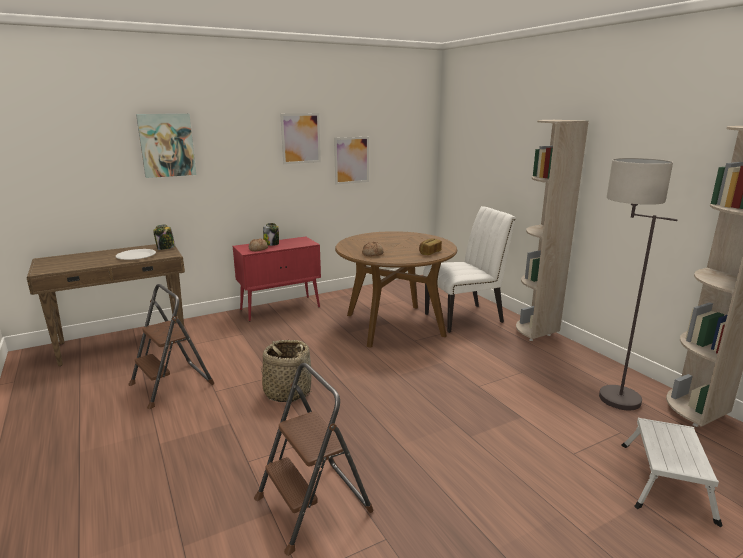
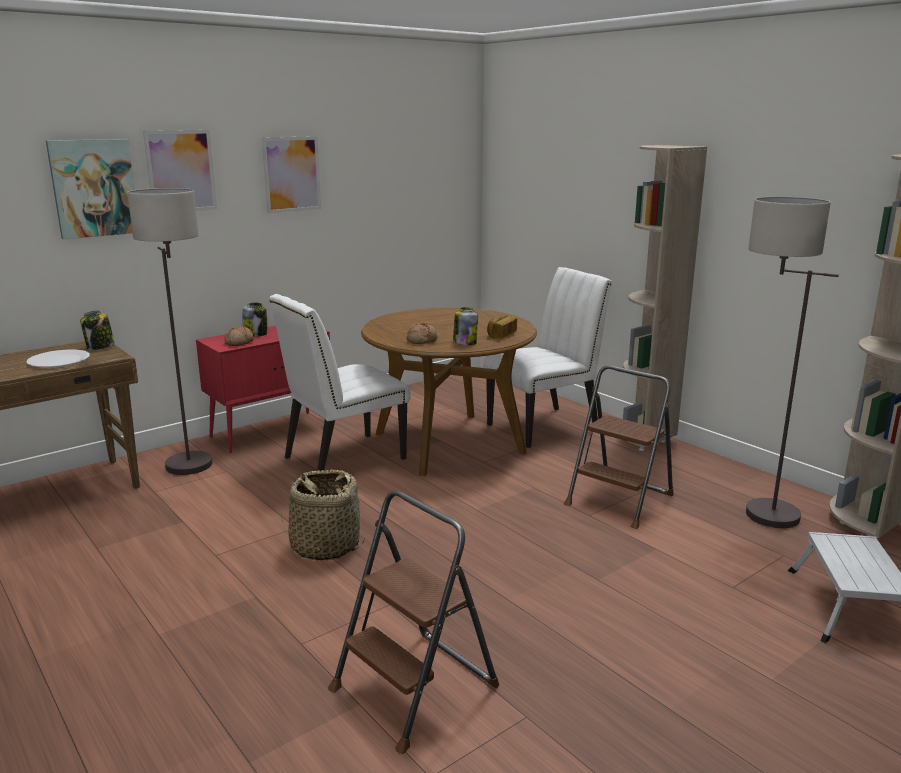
camera: 10 degrees left, 0 degrees up
(175, 383) = (148, 549): brown step ladder -> brown step ladder (622, 498)
(222, 331) = (192, 470): none -> grey floor lamp
(321, 330) = (345, 458): none -> white chair
(351, 160) = (364, 205): picture -> picture (181, 171)
(401, 257) = (464, 343): none -> jar

